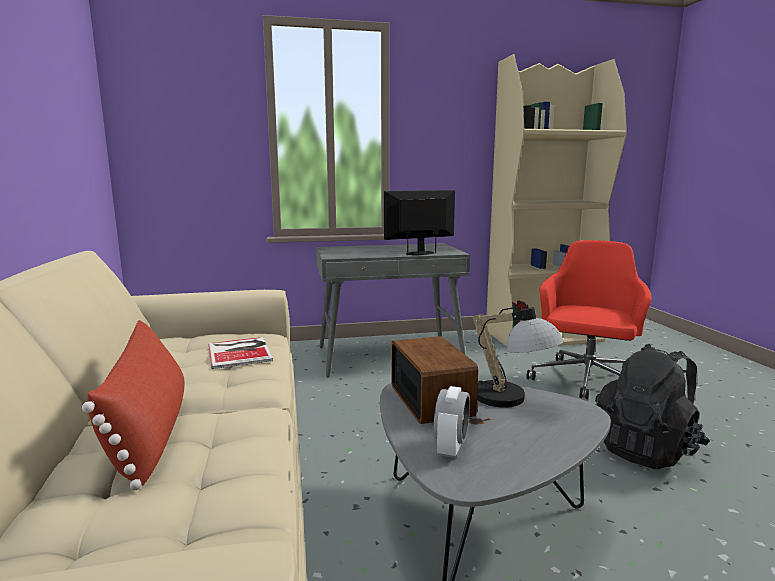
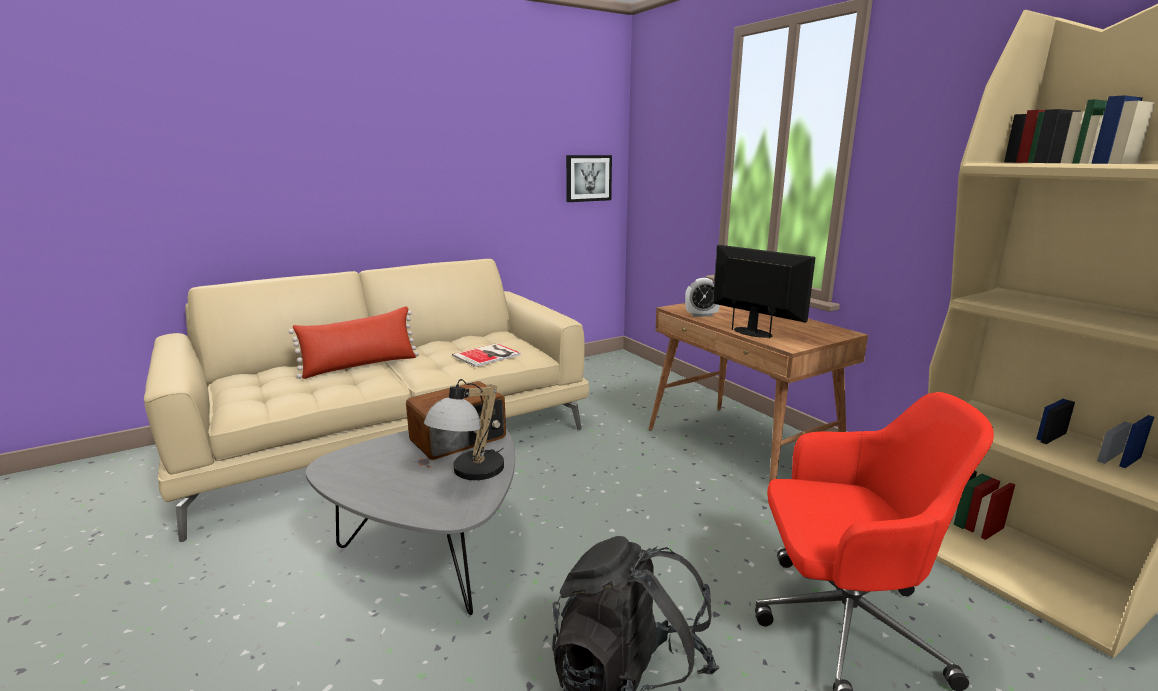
camera: 70 degrees right, 5 degrees up
(89, 148) = (588, 178): none -> picture
(390, 356) = (742, 450): grey desk -> brown desk
(451, 448) = (375, 456): alarm clock -> alarm clock (701, 315)

